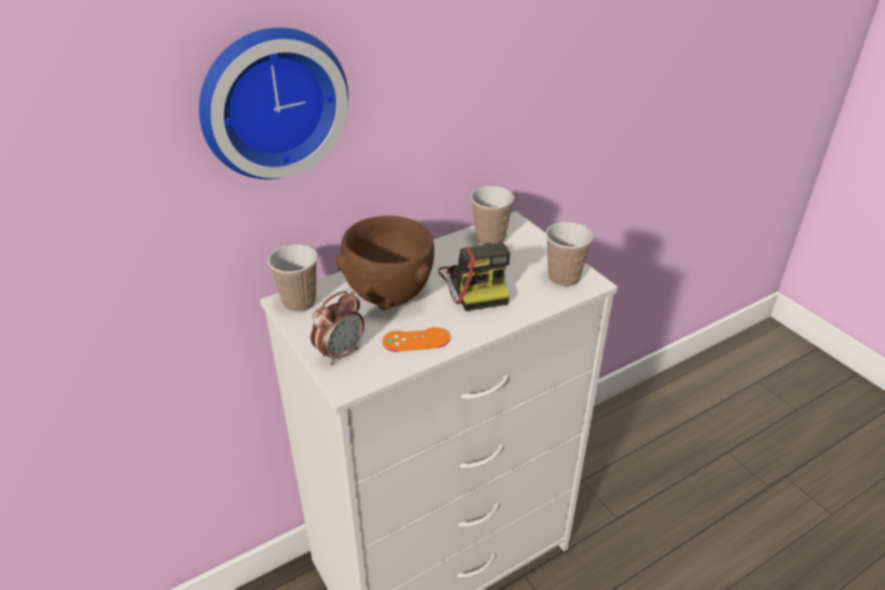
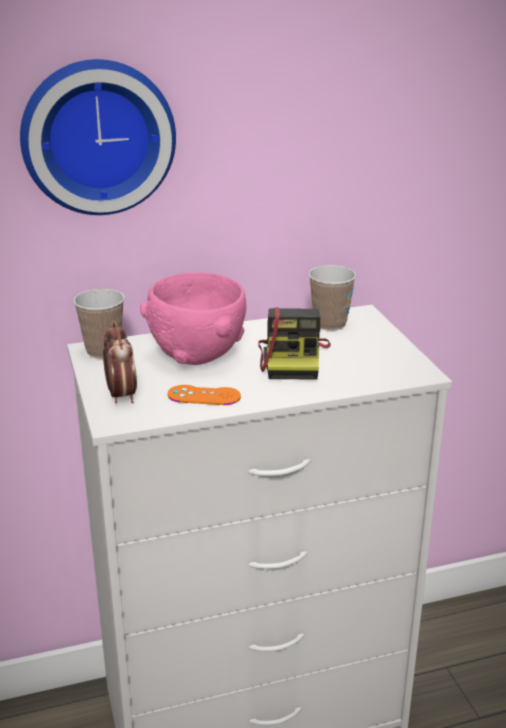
camera: 15 degrees right, 10 degrees down
(340, 353) = (121, 395): alarm clock -> alarm clock turned 75 degrees counterclockwise
(389, 294) = (197, 355): brown bowl -> pink bowl
(563, 278) = (393, 365): cup -> none

